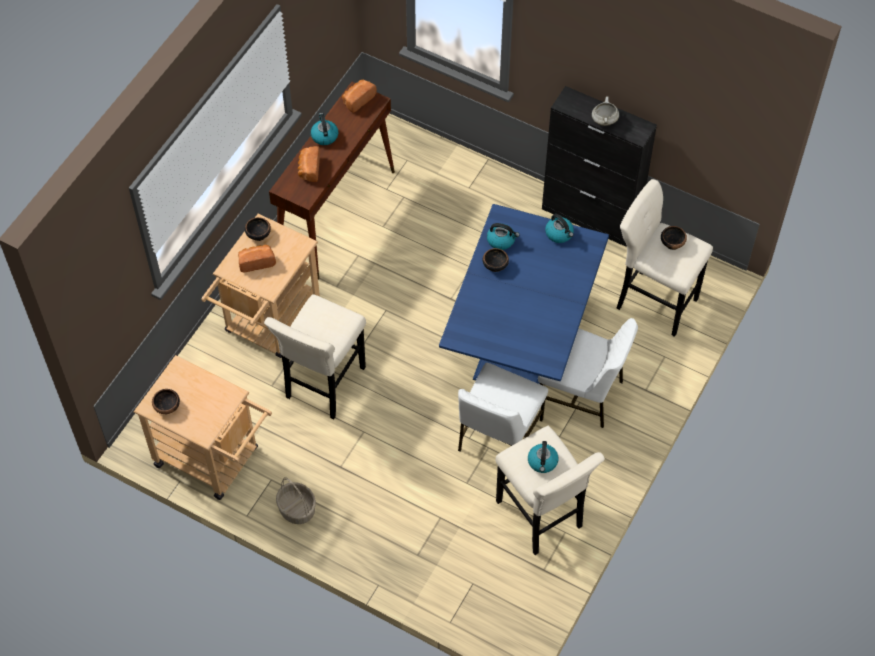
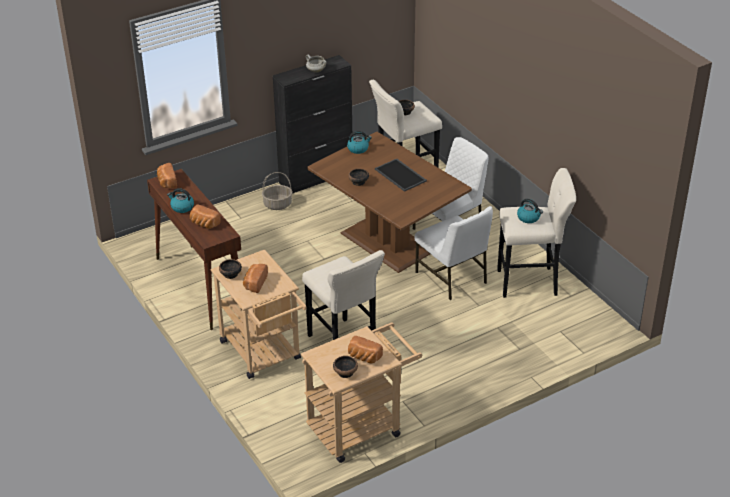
camera: 60 degrees left, 20 degrees down
(198, 411) = (363, 357): none -> bread
(296, 509) = (438, 396): basket -> basket (277, 204)
(501, 240) = (341, 173): kettle -> none
(521, 343) = (388, 241): blue dining table -> brown dining table
(536, 299) = (401, 175): none -> tray

